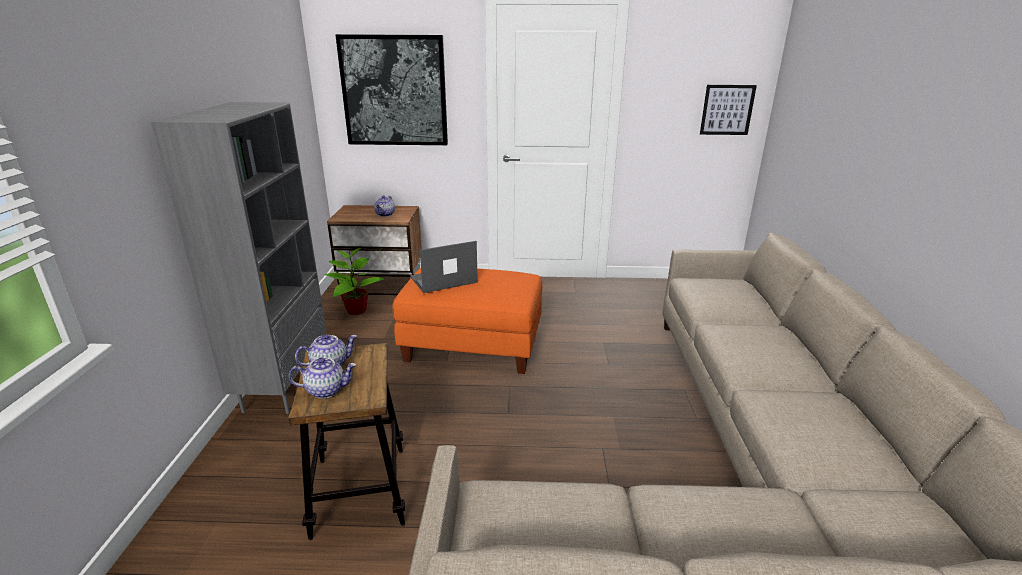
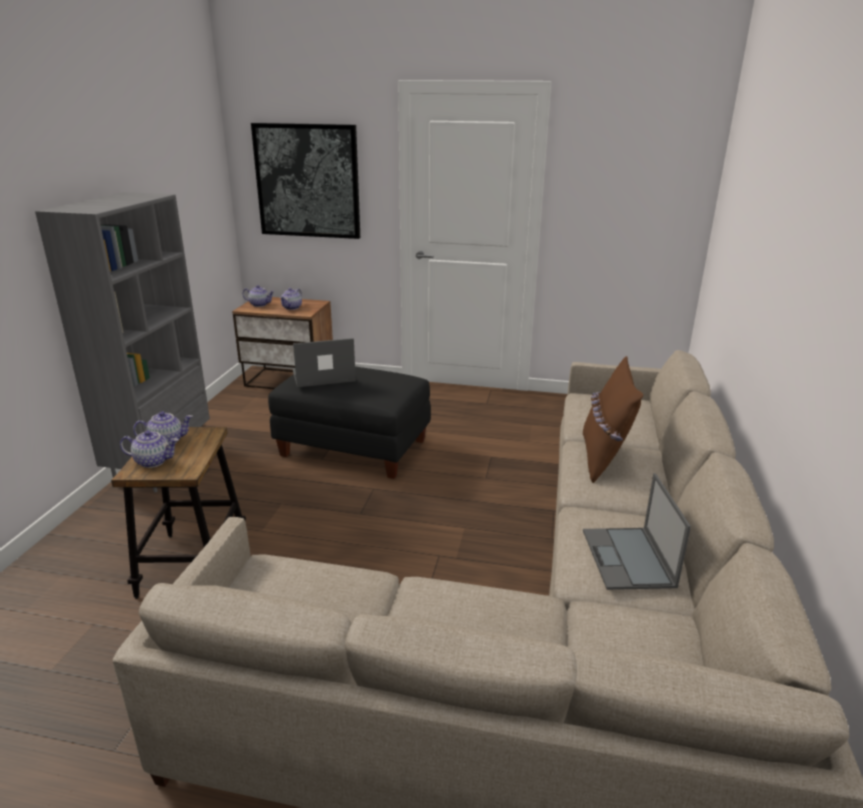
camera: 10 degrees right, 0 degrees up
(352, 213) = (260, 304): none -> teapot
(356, 310) = (253, 403): potted plant -> none
(471, 347) = (352, 448): orange ottoman -> black ottoman
(727, 110) = (662, 211): picture -> none
(744, 338) = (603, 458): none -> brown pillow
(833, 439) = (628, 559): none -> laptop

